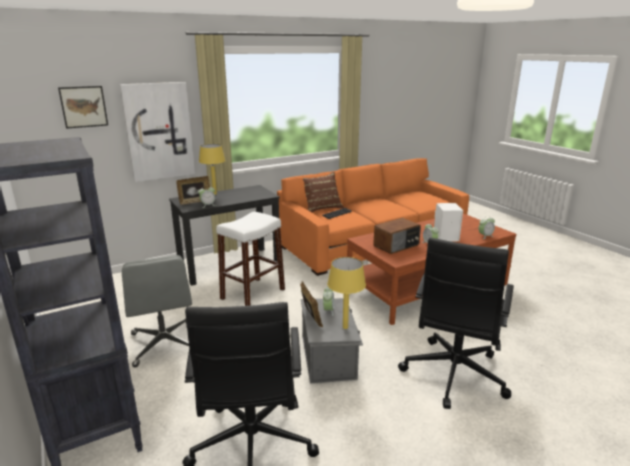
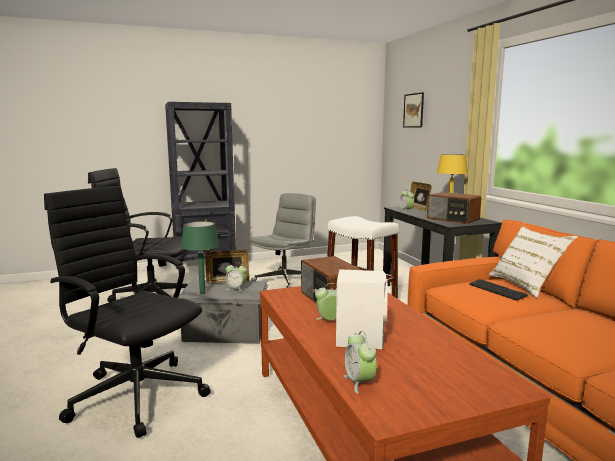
camera: 100 degrees right, 10 degrees down
(159, 131) = (448, 137): picture -> none
(164, 344) = (284, 280): grey office chair -> grey office chair turned 135 degrees clockwise
(250, 194) = (452, 219): none -> radio
(321, 208) = (526, 285): brown pillow -> white pillow
(345, 327) = (202, 293): yellow table lamp -> green table lamp

